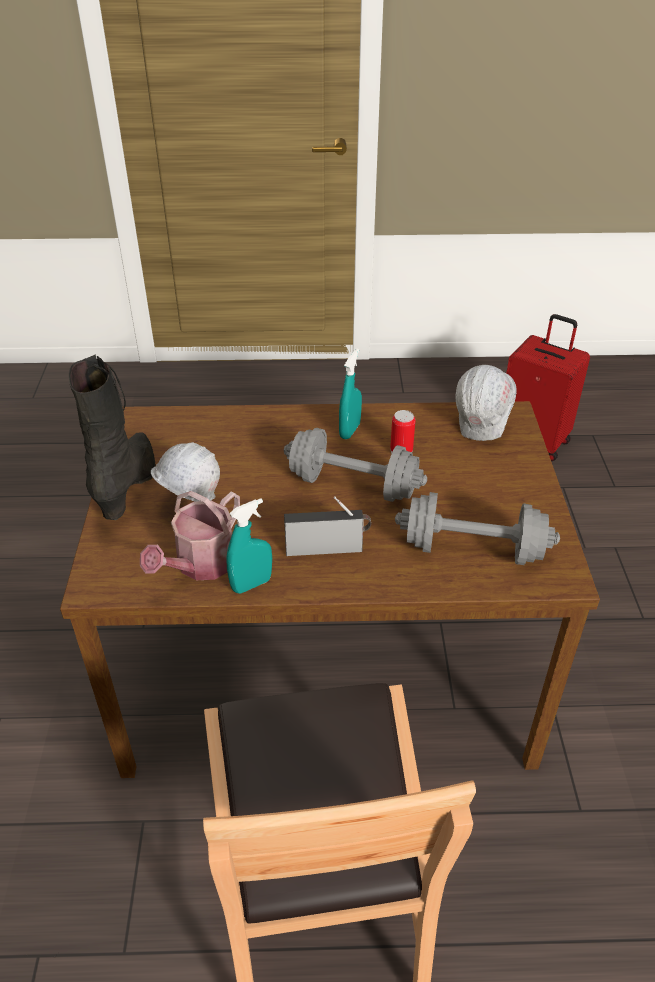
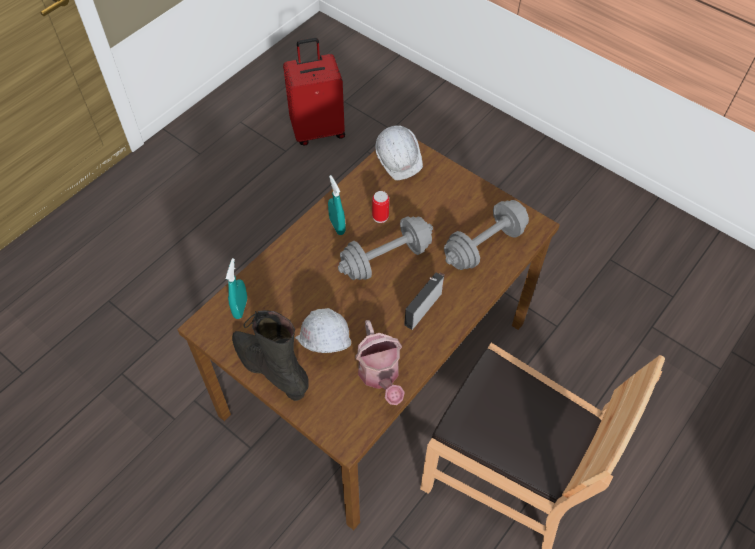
camera: 50 degrees left, 15 degrees up
(251, 584) = (418, 360): turquoise spray bottle -> turquoise spray bottle (240, 308)

